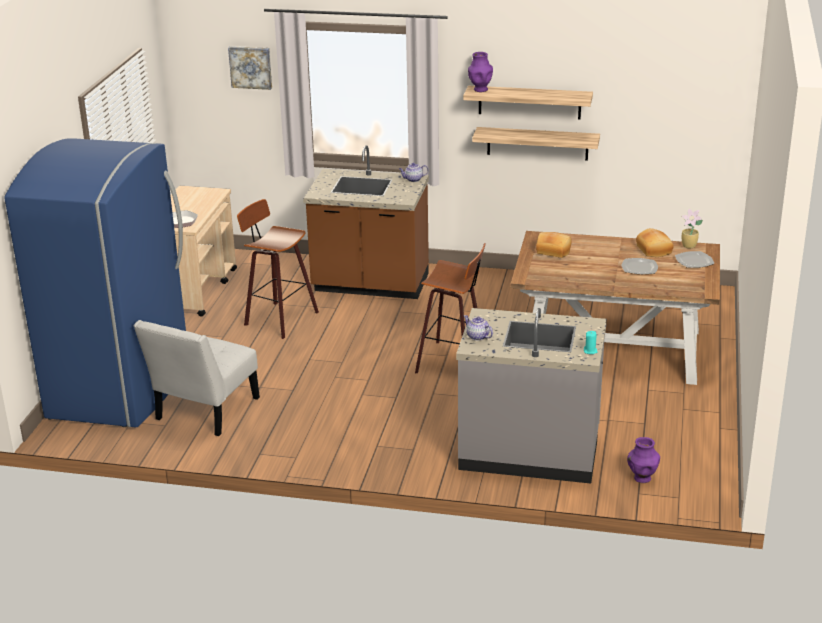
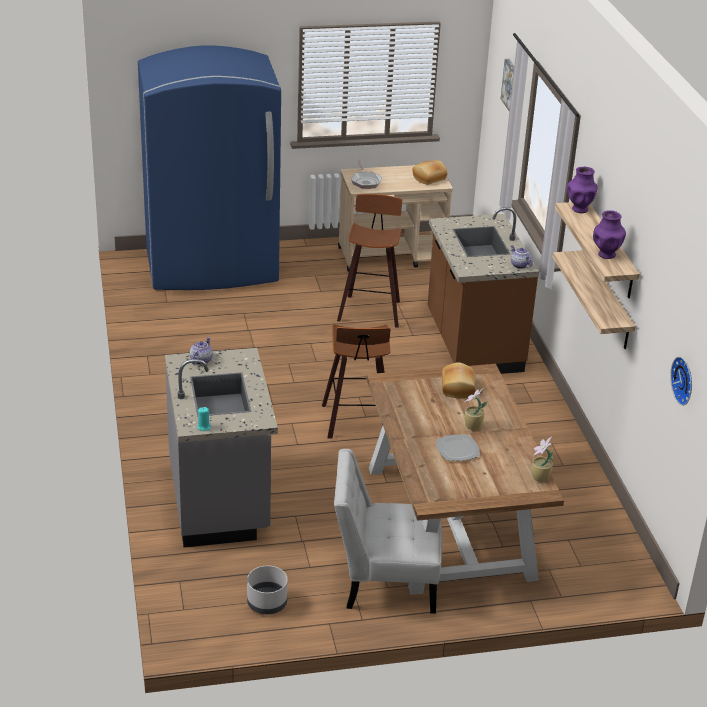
camera: 65 degrees right, 5 degrees up
(204, 412) = (195, 314): white chair -> white chair (384, 581)
(610, 256) = (472, 426): none -> potted plant
(642, 478) = (206, 580): purple vase -> purple vase (606, 255)
(655, 250) = (510, 454): bread -> bread (429, 178)
(684, 453) = (266, 603): none -> grey planter
(694, 261) = (502, 486): plate -> none
(699, 126) = (685, 380): none -> wall clock

